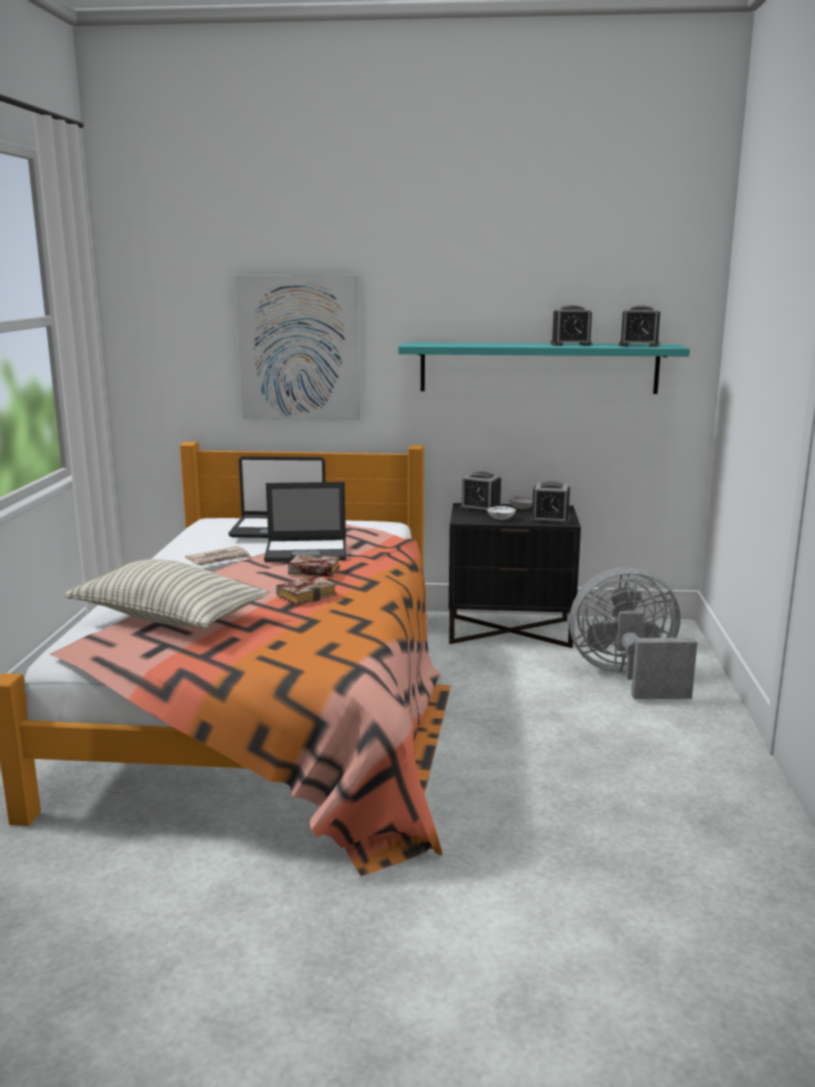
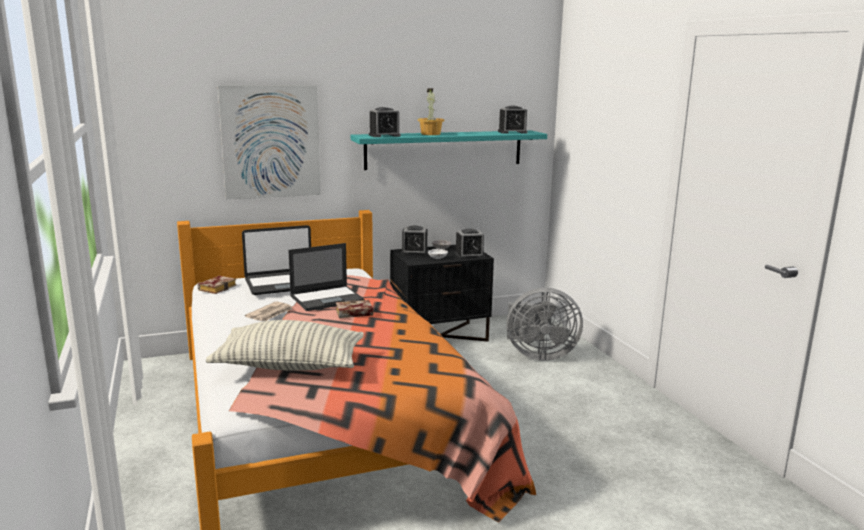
camera: 25 degrees left, 0 degrees up
(307, 595) = (370, 331): book -> book (217, 287)
(510, 344) = (430, 134): none -> potted plant
(571, 344) = (469, 133): alarm clock -> alarm clock (384, 135)
(628, 677) = (538, 355): grey fan -> grey fan turned 150 degrees counterclockwise

